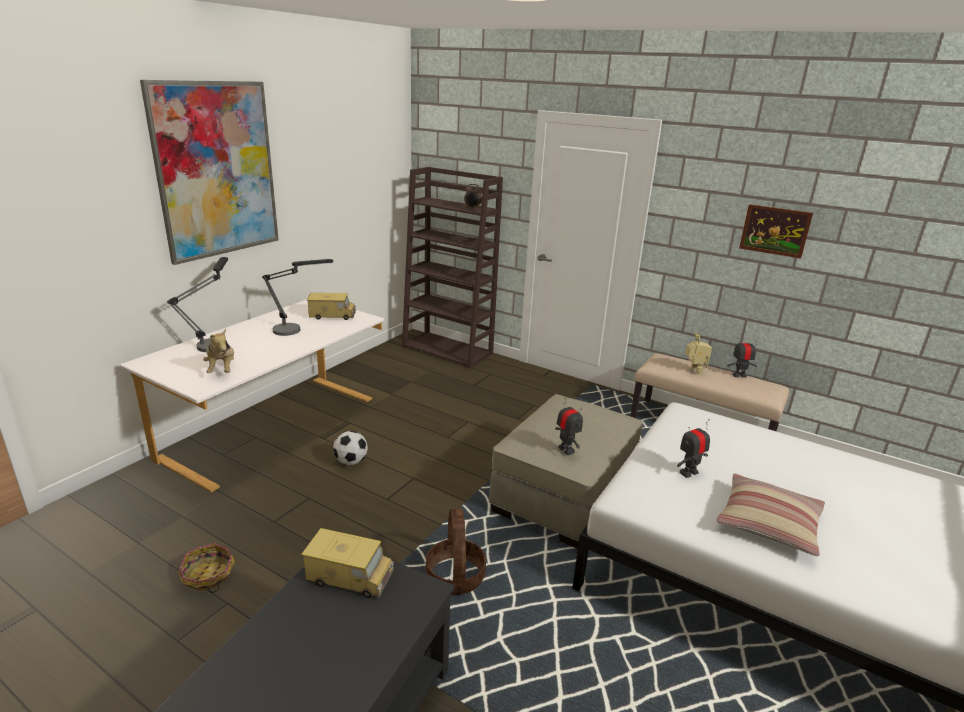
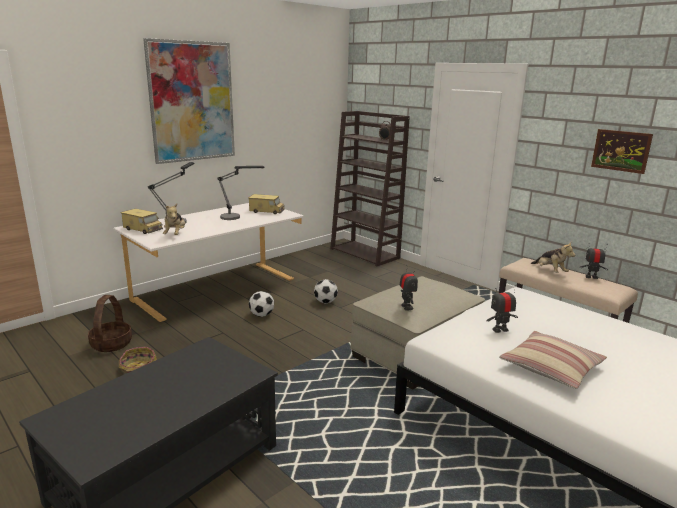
camera: 15 degrees right, 5 degrees down
(350, 577) = (208, 358): toy truck -> toy truck (142, 229)
(426, 430) = (325, 302): none -> football
(455, 576) = (306, 392): basket -> basket (111, 343)
(694, 371) = (550, 271): toy robot -> plush toy

